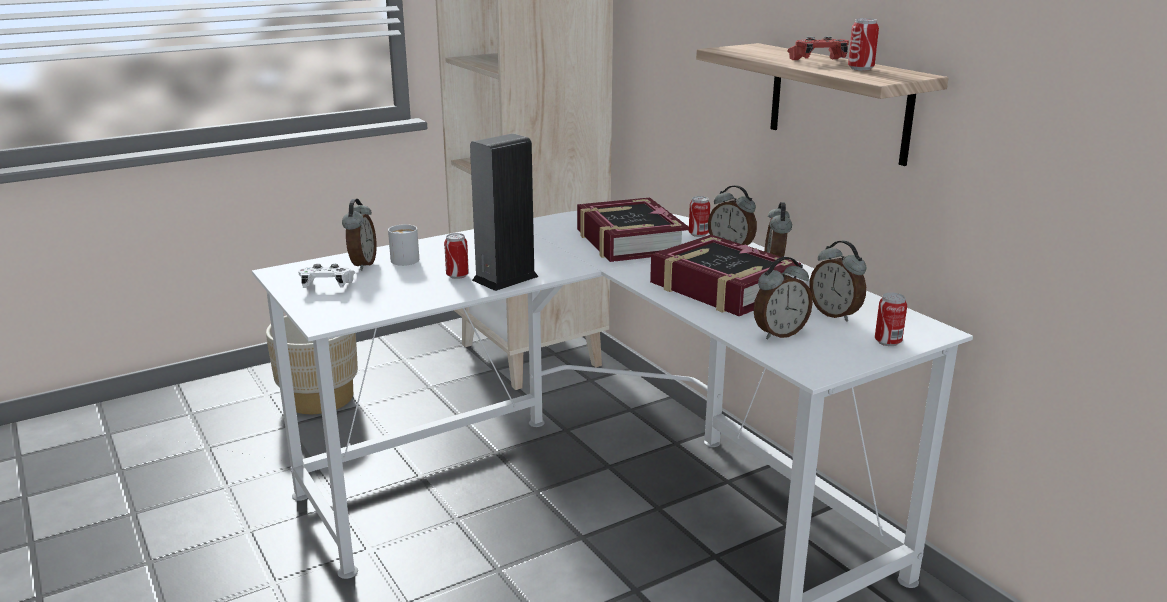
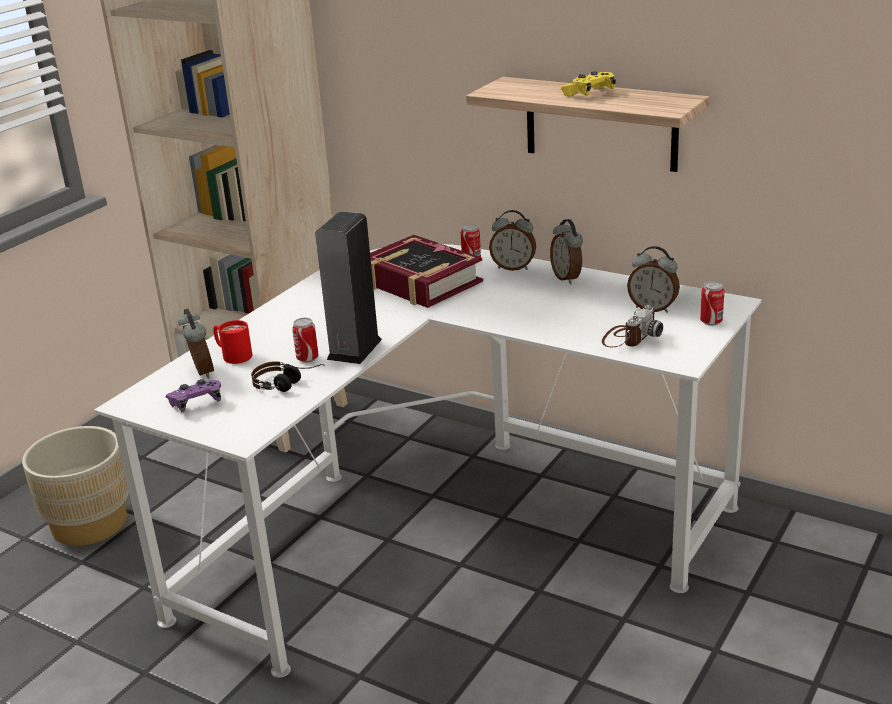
camera: 25 degrees left, 5 degrees up
(327, 286) = (196, 403): white game controller -> purple game controller
(402, 258) = (232, 355): white mug -> red mug
(416, 291) = (289, 384): none -> headphones
(722, 288) = (545, 308): book -> none
(779, 333) = (629, 337): alarm clock -> camera
(818, 61) = (589, 94): red game controller -> yellow game controller
(860, 69) = (636, 98): can -> none

